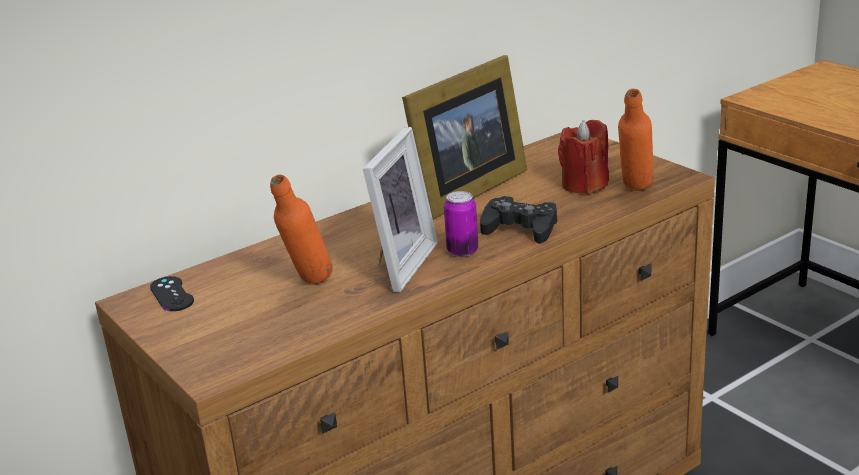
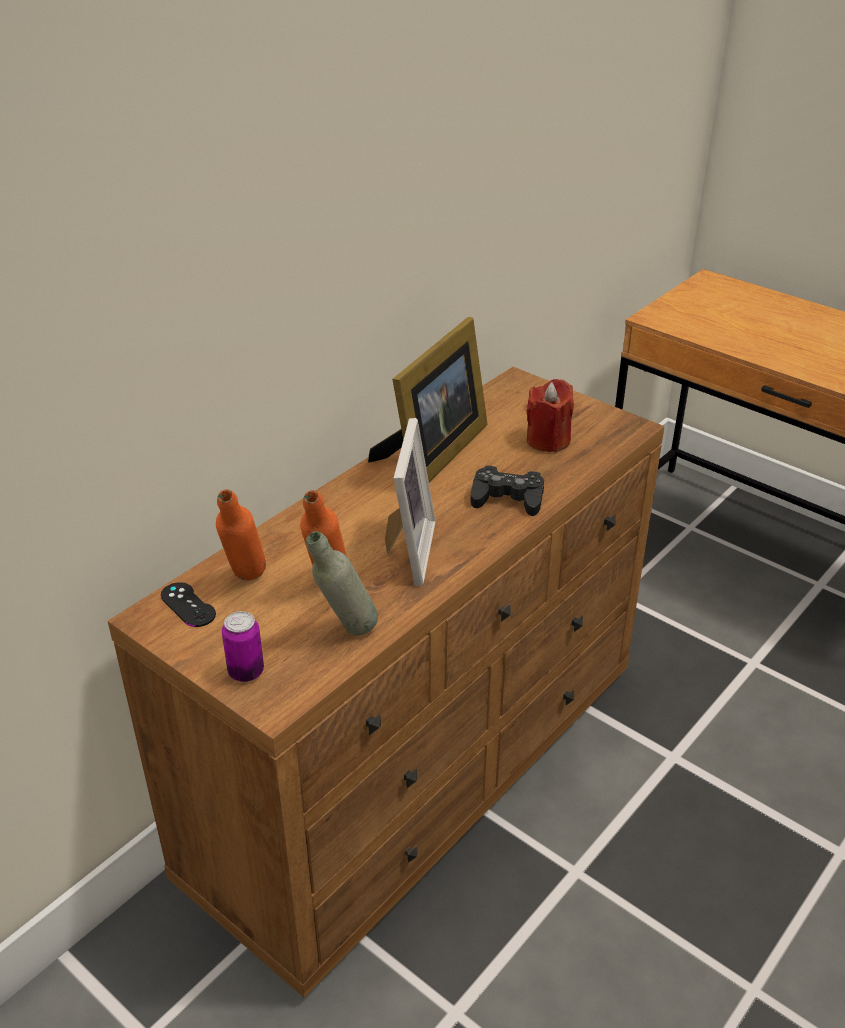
camera: 15 degrees left, 10 degrees up
(307, 325) = (346, 634): none -> grey bottle
(462, 251) = (462, 530): can -> can (246, 672)
(635, 193) = (599, 448): orange bottle -> orange bottle (246, 584)

